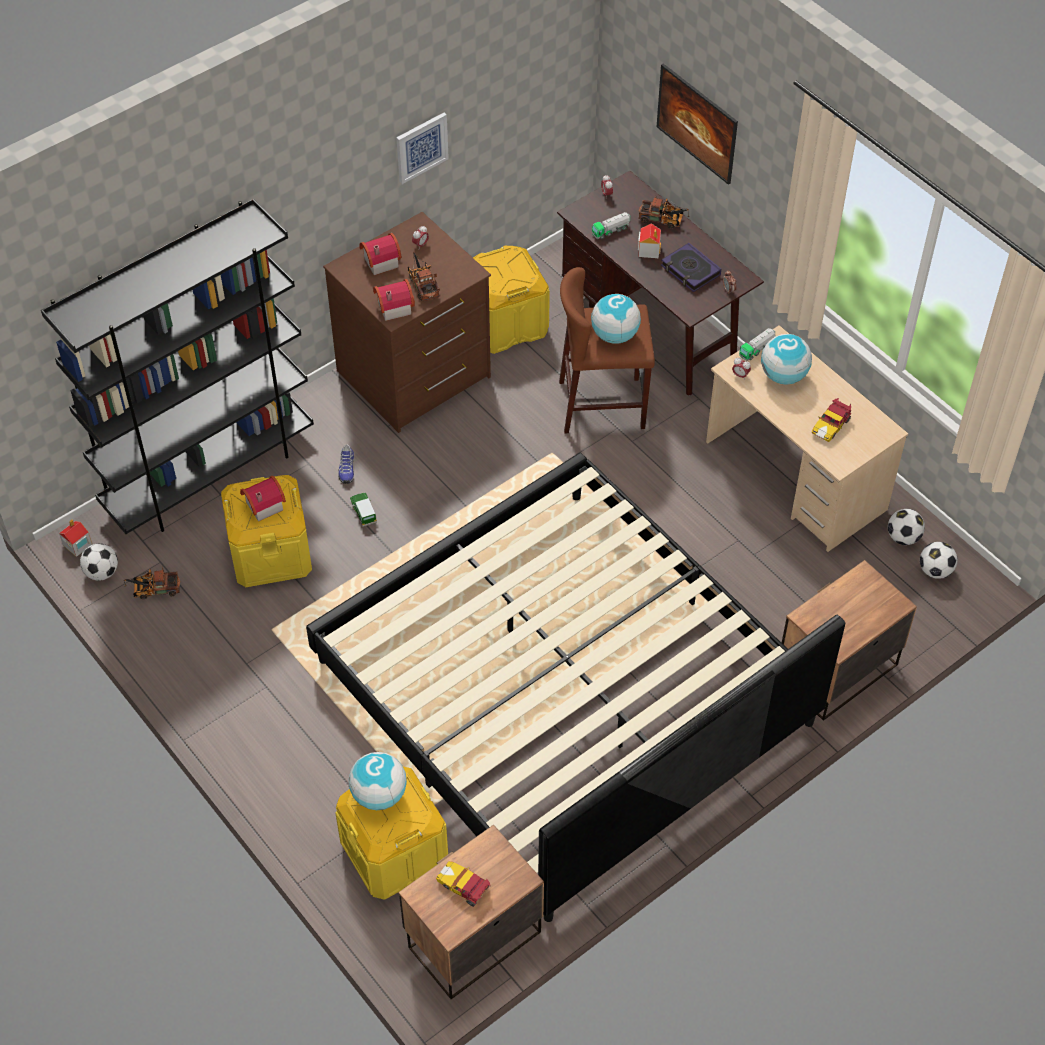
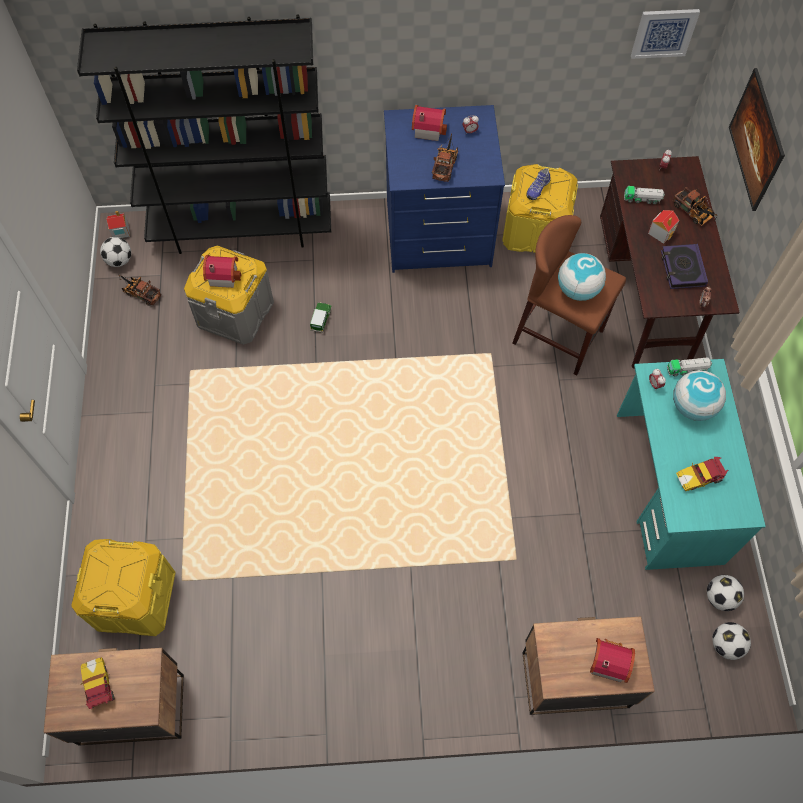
camera: 35 degrees right, 10 degrees up
(270, 553) = (235, 312): yellow storage box -> grey storage box
(346, 469) = (334, 279): shoe -> shoe (537, 189)
(379, 795) = (114, 560): globe -> none
(392, 306) = (407, 171): toy house -> toy house (607, 660)
(415, 375) = (438, 235): brown dresser -> blue dresser
(421, 147) = (505, 46): picture -> picture (664, 33)
(564, 693) = (349, 553): bed -> none
(795, 476) = (668, 487): beige desk -> turquoise desk

